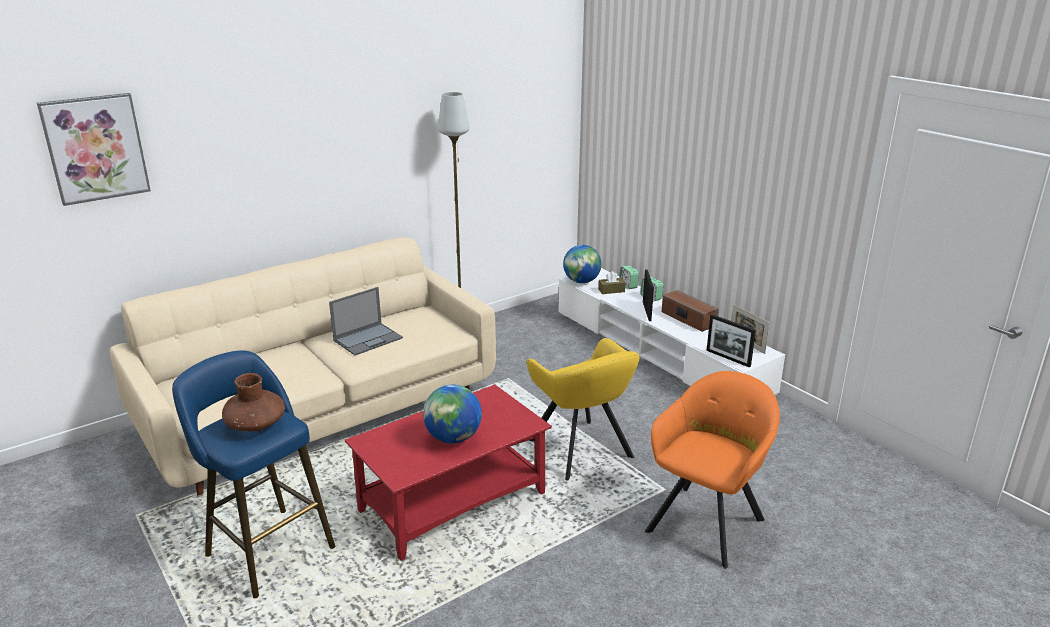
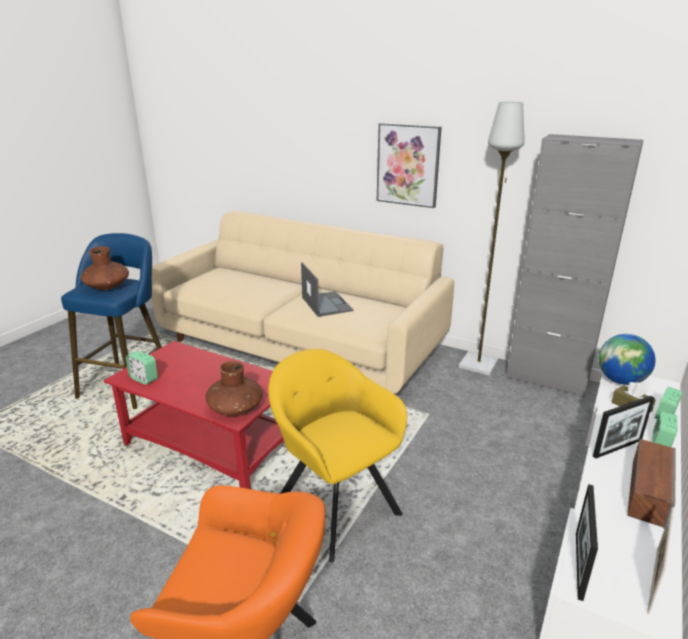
camera: 65 degrees right, 0 degrees up
(95, 148) = (238, 100): picture -> picture (408, 165)
(368, 339) = (326, 304): laptop -> laptop turned 135 degrees counterclockwise
(417, 465) = (144, 379): none -> alarm clock
(453, 438) = (191, 383): globe -> none
(510, 316) = (547, 379): none -> grey cabinet
(517, 421) = (235, 408): none -> brown vase
(582, 451) = (334, 504): yellow armchair -> yellow armchair turned 105 degrees clockwise

